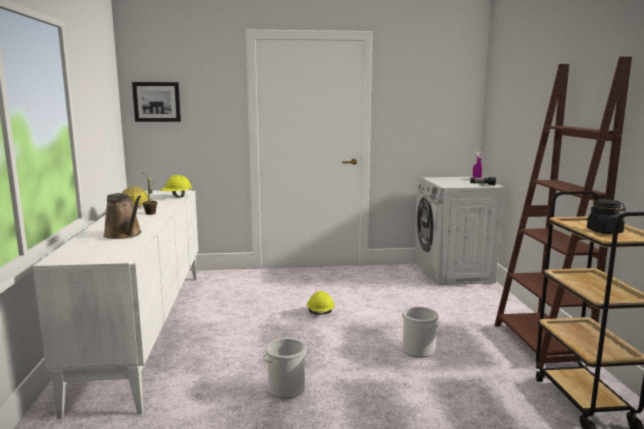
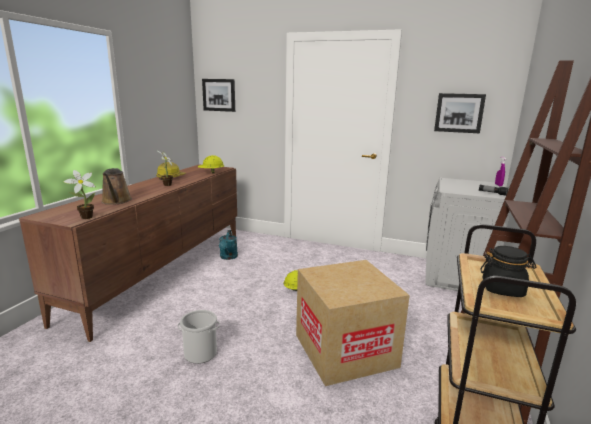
camera: 25 degrees right, 5 degrees up
(123, 253) = (84, 217): none -> potted plant
(145, 329) = (163, 272): white cabinet -> brown cabinet
(211, 299) = (228, 257): none -> turquoise watering can
(419, 350) = (345, 350): bucket -> cardboard box
(432, 112) = (459, 113): none -> picture

